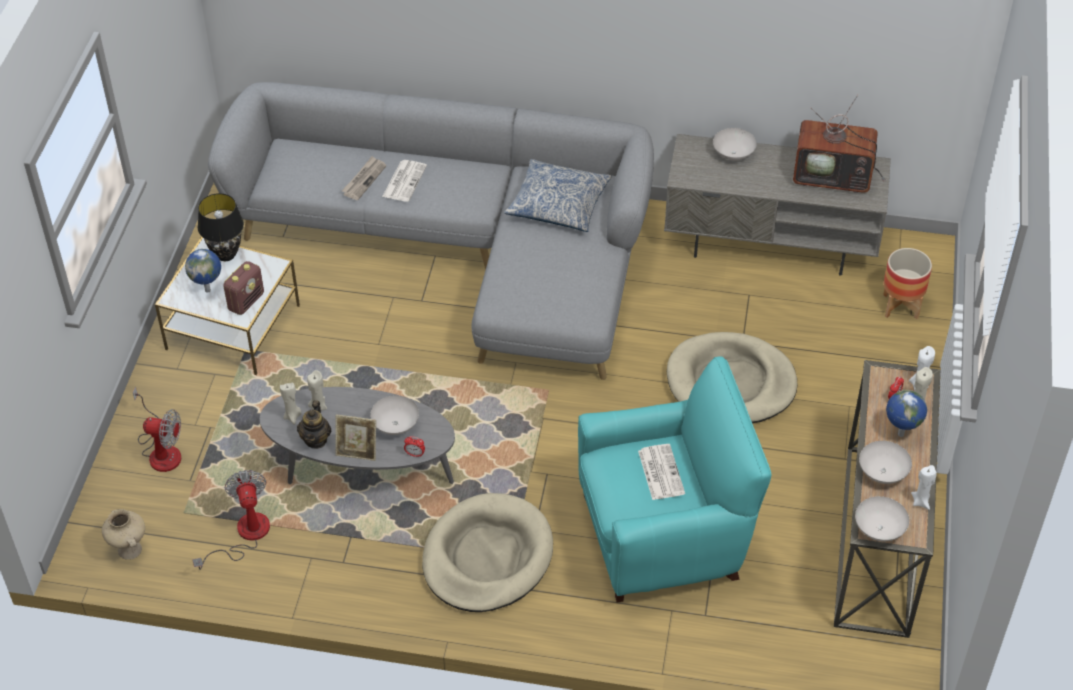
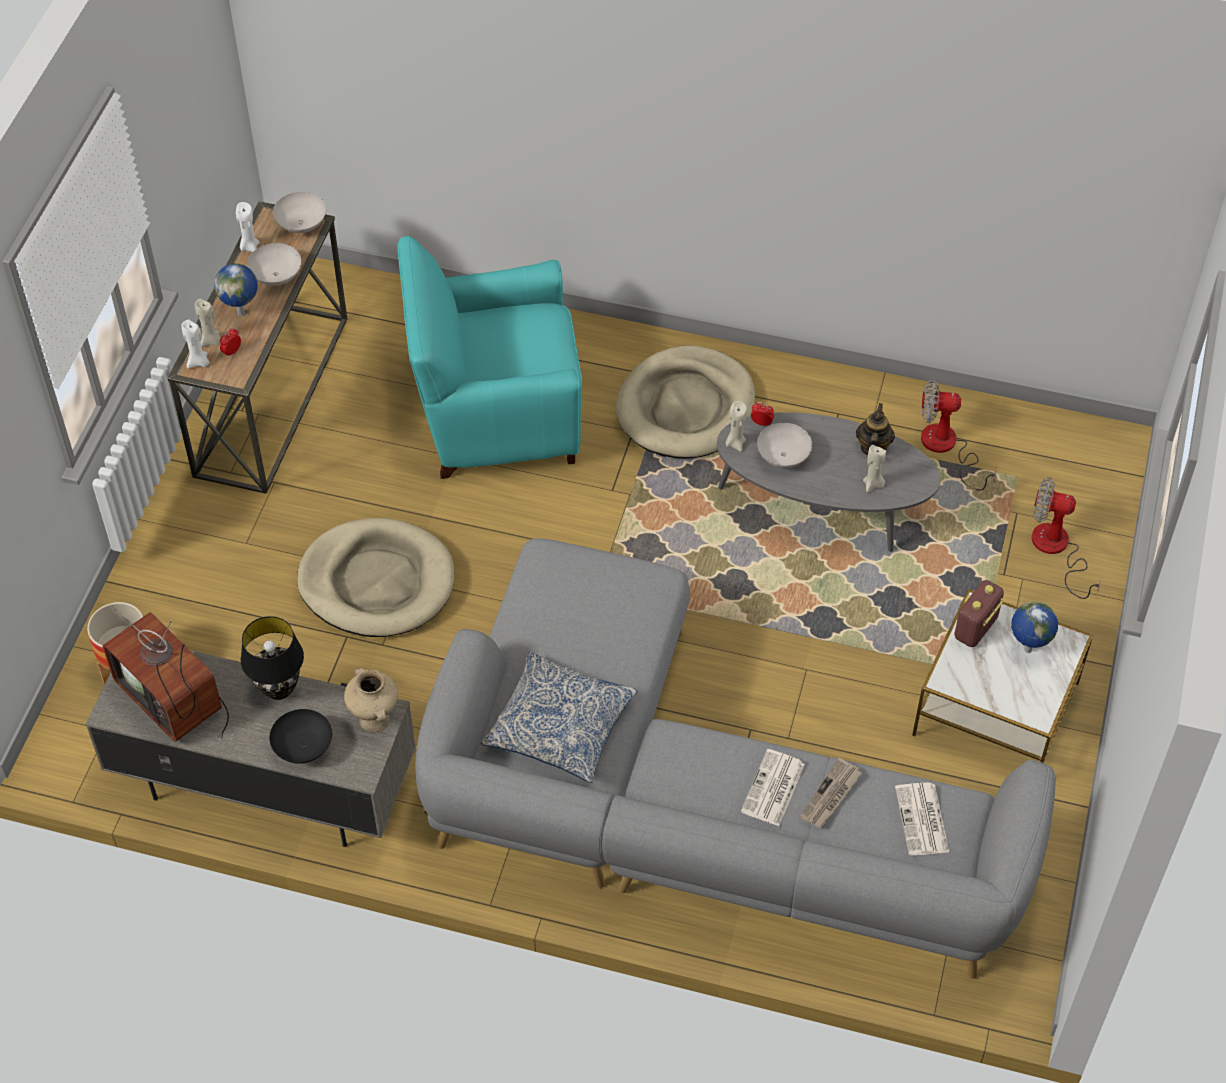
camera: 175 degrees left, 5 degrees up
(129, 549) = (1069, 442): beige vase -> beige vase (375, 719)
(226, 254) = (1012, 702): black table lamp -> black table lamp (278, 690)
(244, 535) = (946, 448): fan -> fan turned 105 degrees clockwise
(292, 416) = (901, 475): beige candle -> beige candle (735, 443)
(357, 452) = (825, 430): picture frame -> none
(660, 472) = (499, 352): newspaper -> newspaper (922, 820)
(734, 154) = (302, 747): white bowl -> black bowl
(834, 176) = (175, 699): television -> television turned 150 degrees counterclockwise

